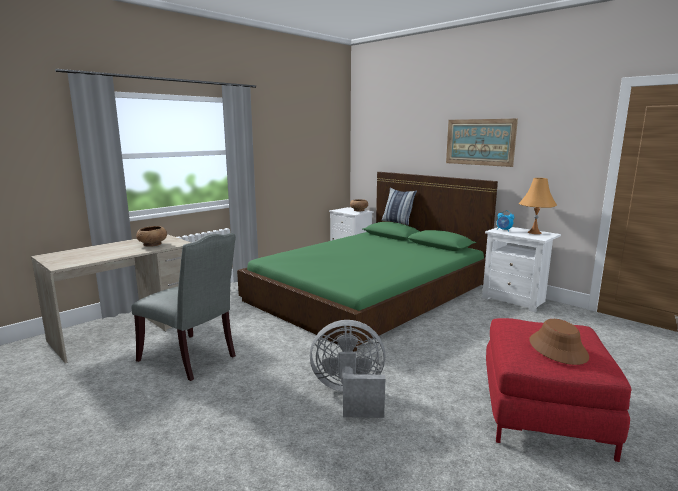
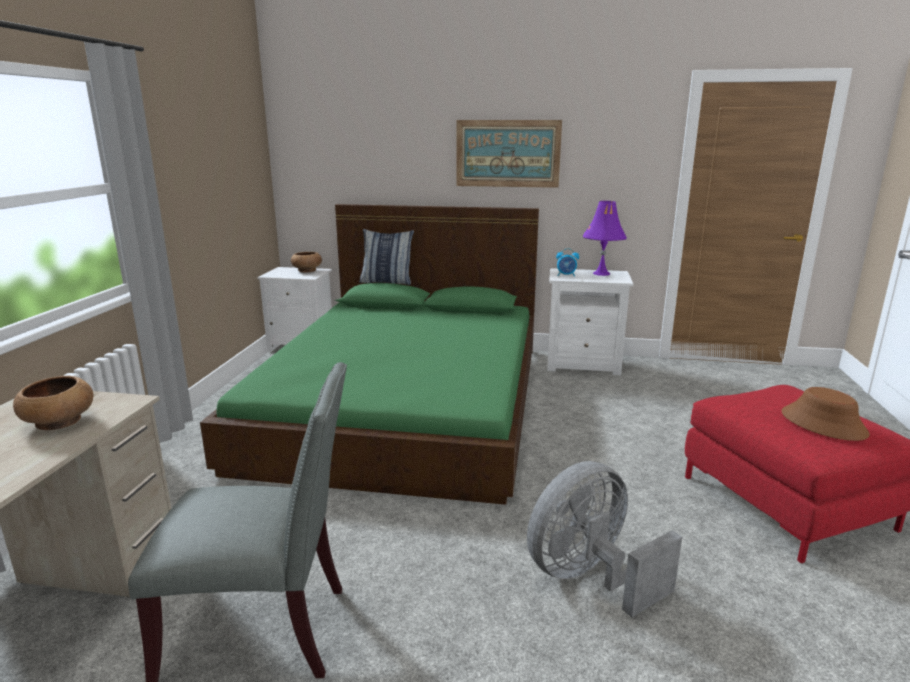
camera: 35 degrees left, 5 degrees up
(534, 232) = (601, 273): orange table lamp -> purple table lamp

